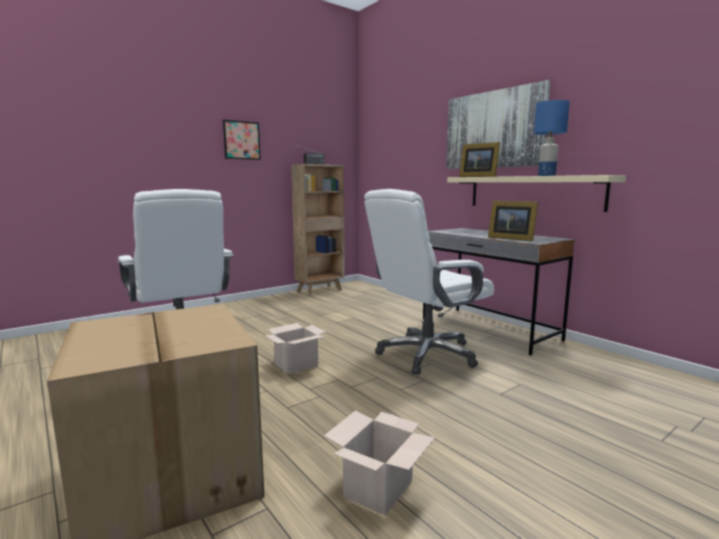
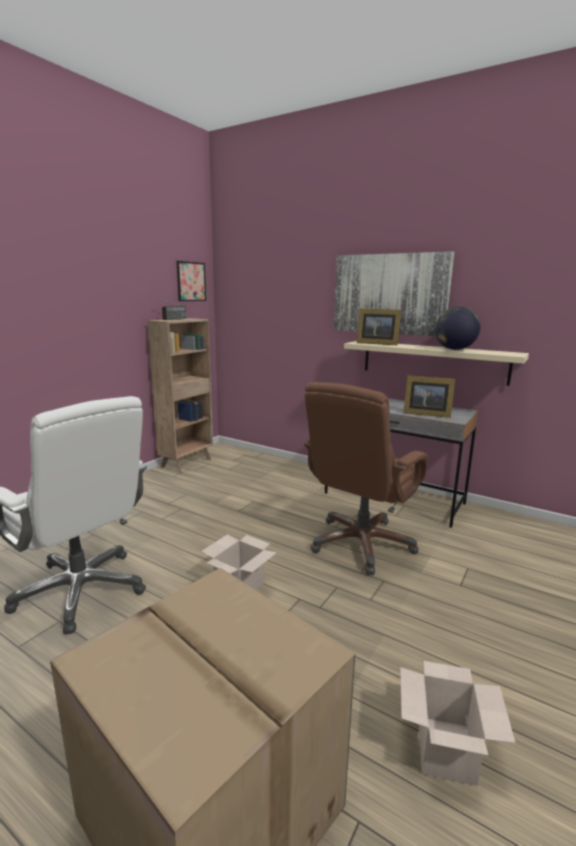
camera: 20 degrees left, 5 degrees up
(241, 140) = (88, 293): picture -> picture (191, 281)
(426, 354) = (361, 544): white office chair -> brown office chair
(546, 175) = (454, 349): blue table lamp -> globe

